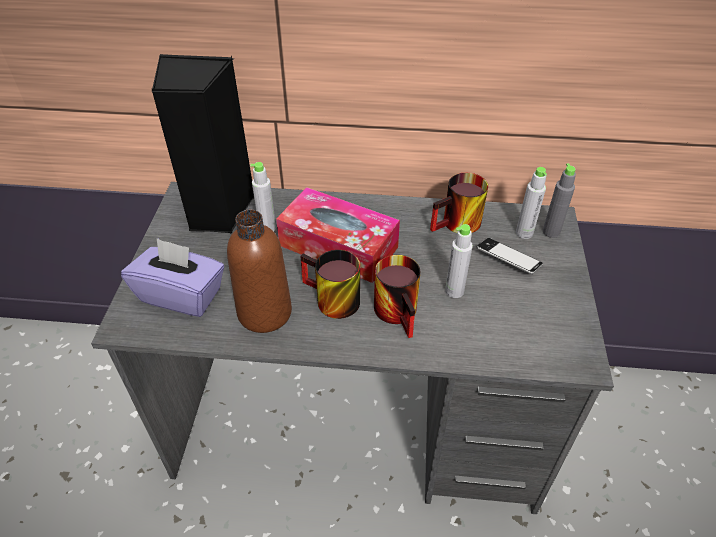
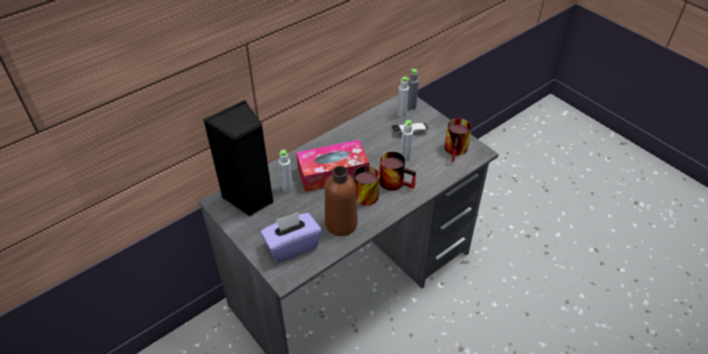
camera: 45 degrees left, 0 degrees up
(458, 225) = (372, 128): mug -> mug (457, 151)

